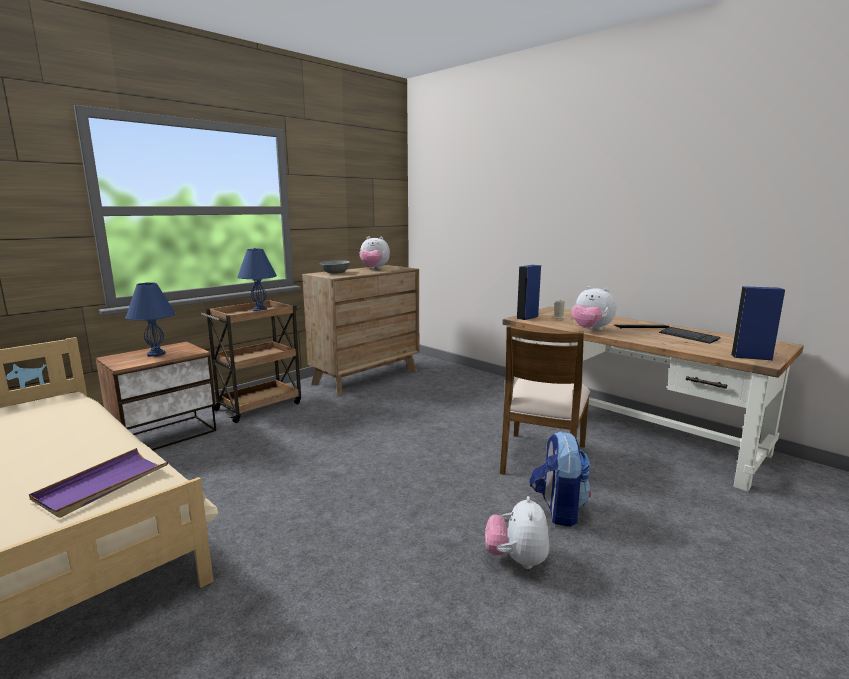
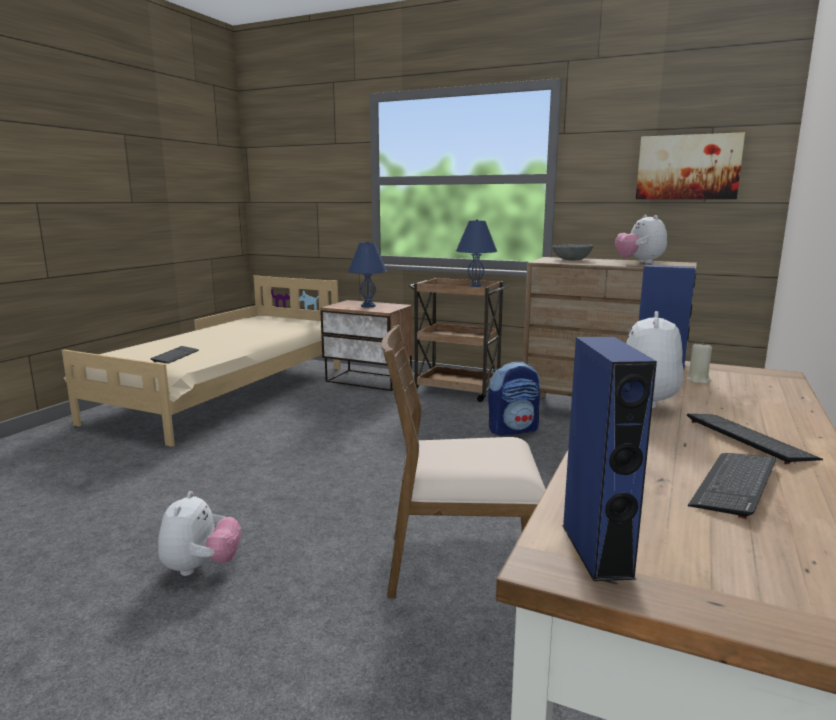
camera: 70 degrees right, 0 degrees up
(102, 485) = (175, 356): purple tray -> keyboard
(365, 203) = (688, 167): none -> picture
(516, 560) = (201, 567): plush toy -> plush toy turned 105 degrees clockwise
(558, 509) = (317, 589): backpack -> backpack (513, 430)

